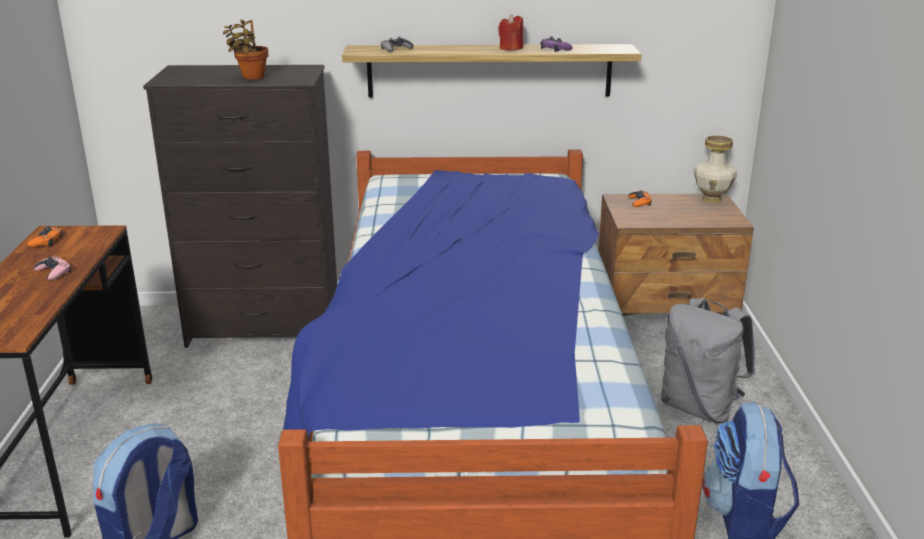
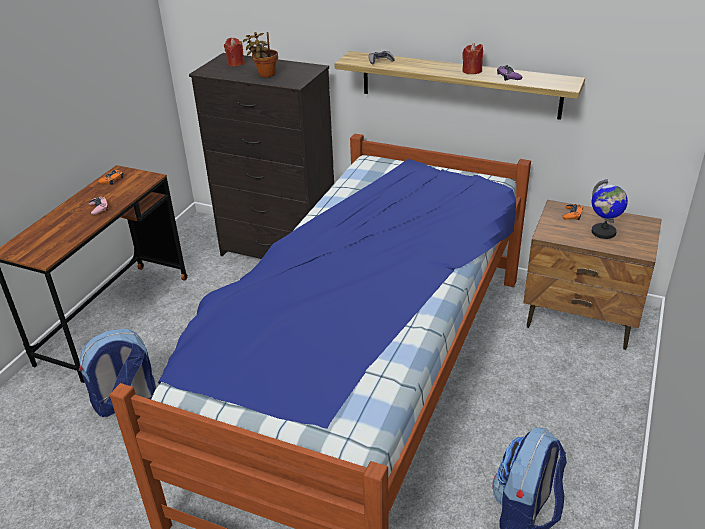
camera: 25 degrees right, 10 degrees up
(198, 72) = (235, 63): none -> red candle
(683, 212) = (603, 232): none -> globe
(700, 408) = (558, 404): grey backpack -> none
(712, 199) = (641, 223): vase -> none

